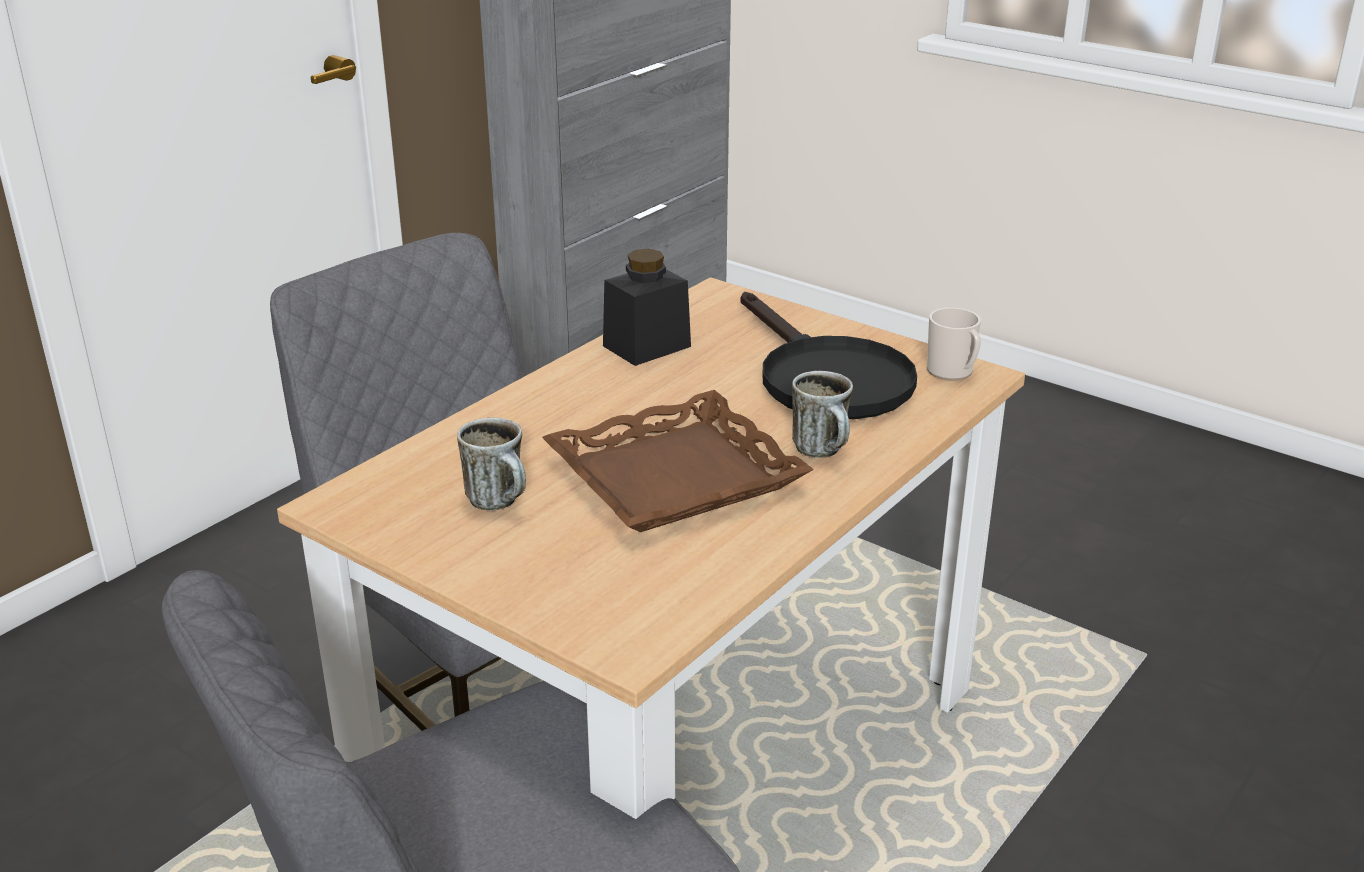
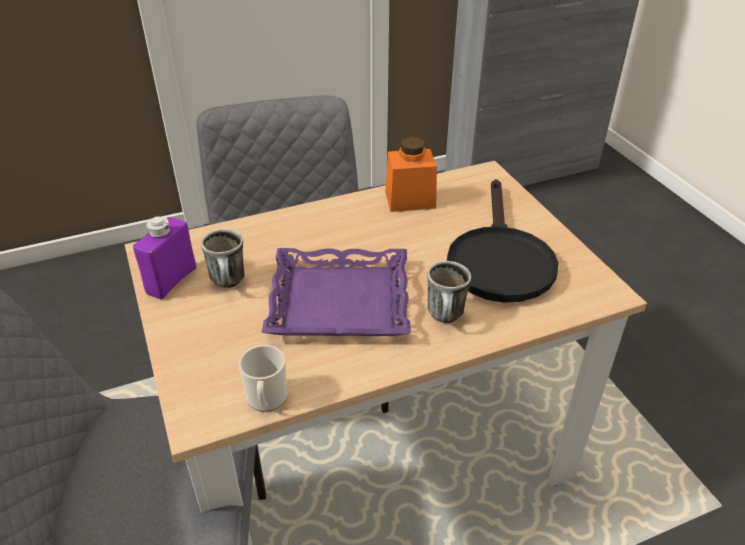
camera: 30 degrees right, 10 degrees up
(409, 525) = (171, 280): none -> purple bottle
(646, 346) = (410, 200): black jar -> orange jar
(675, 477) = (339, 302): brown tray -> purple tray
(953, 372) = (591, 285): mug -> mug (266, 400)

